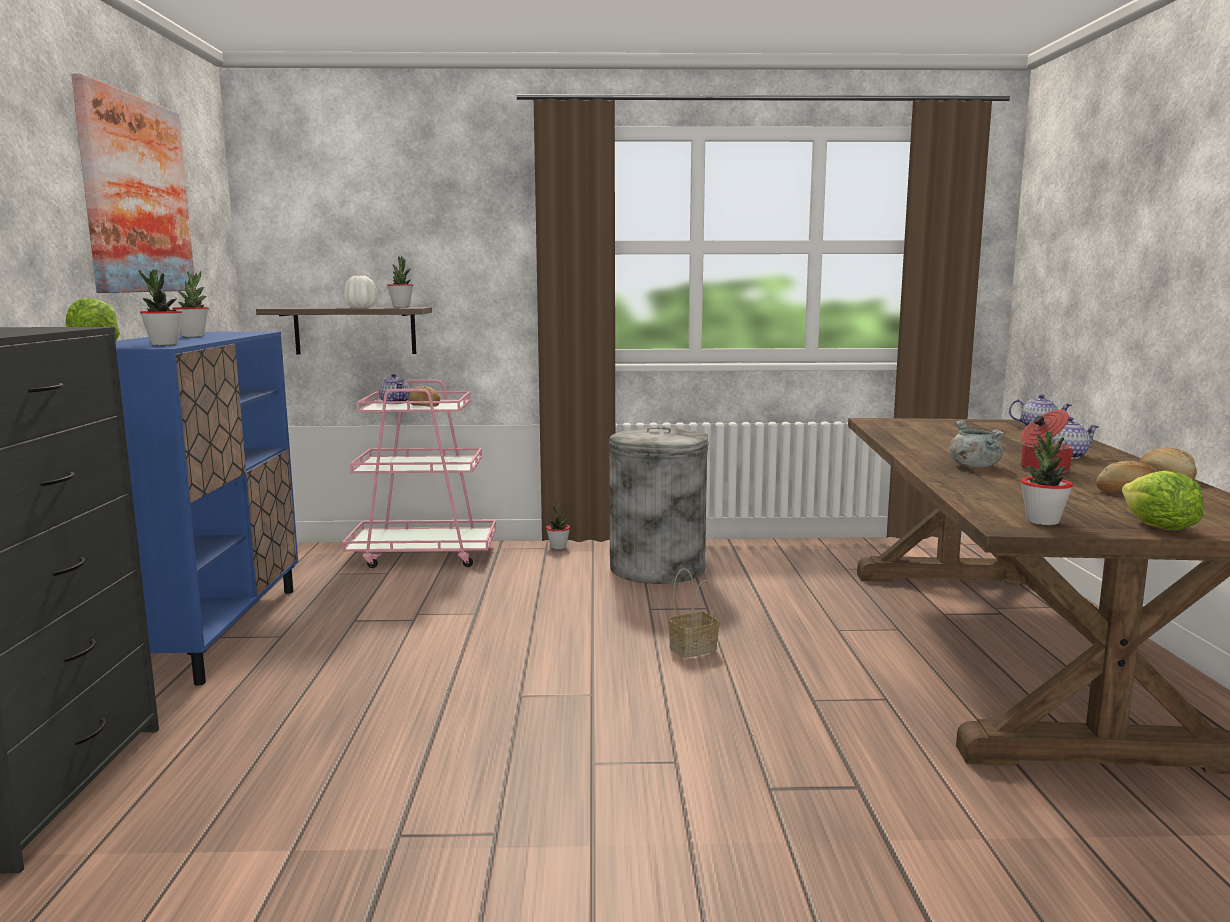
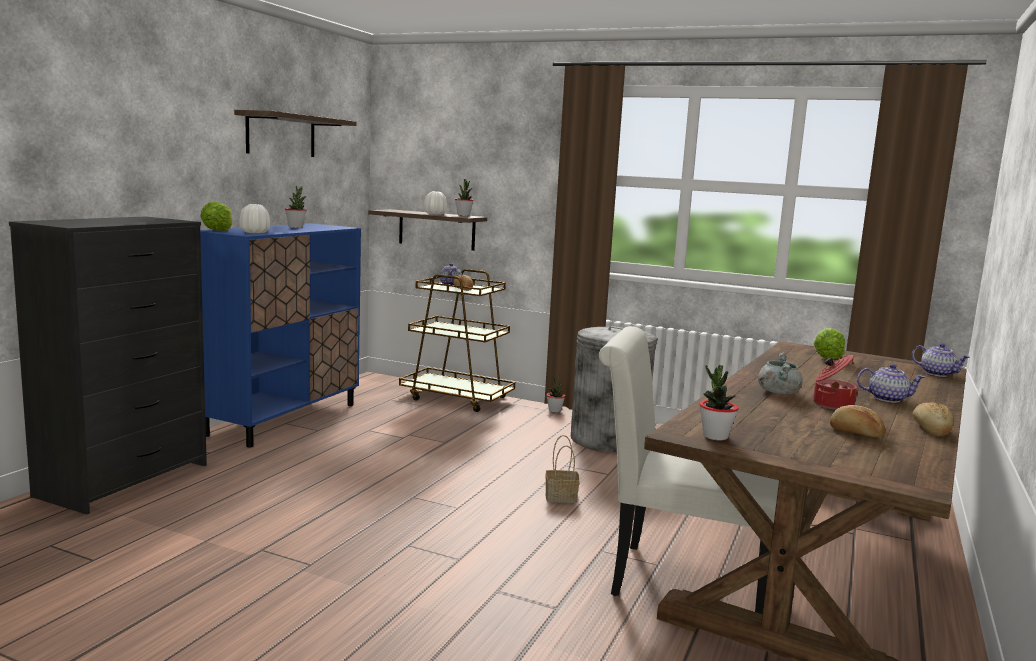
camera: 25 degrees right, 0 degrees up
(136, 195) = (281, 135): picture -> shelf
(164, 344) = (255, 232): potted plant -> white vase
(424, 555) = (457, 398): pink cart -> brown cart
(927, 712) = (677, 581): none -> white chair
(1157, 528) = (798, 458): lettuce -> lettuce (827, 358)

